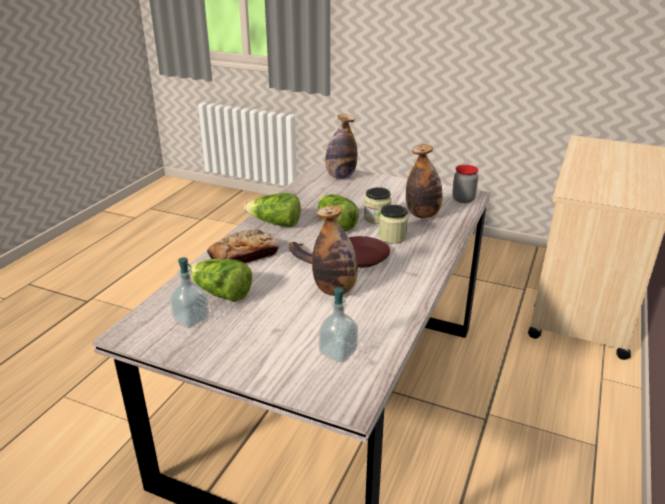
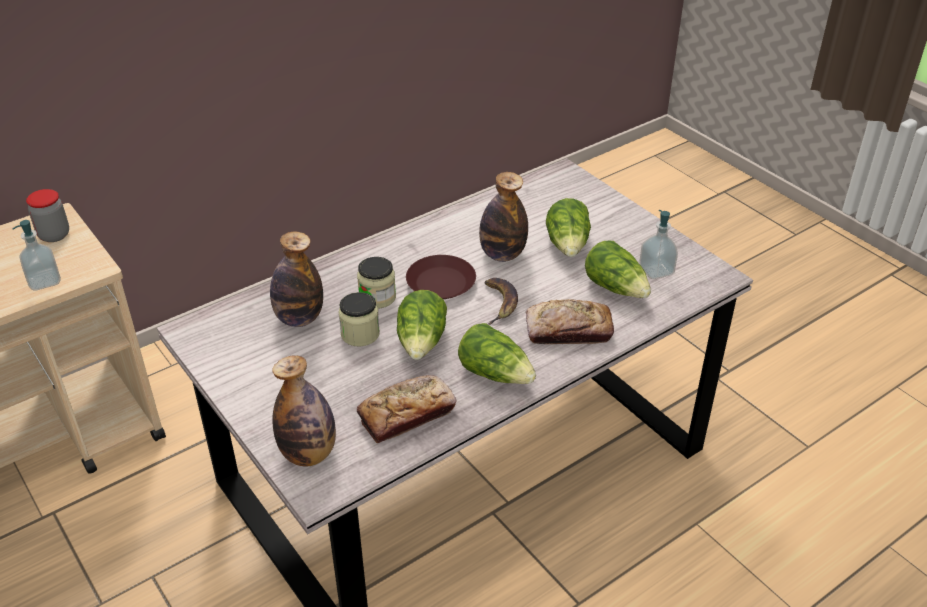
camera: 150 degrees left, 10 degrees up
(285, 316) = (568, 245): none -> lettuce
(309, 197) = (407, 414): none -> bread
(338, 352) = (546, 203): soap dispenser -> soap dispenser (44, 281)
(463, 199) = (212, 326): jar -> jar (54, 235)

